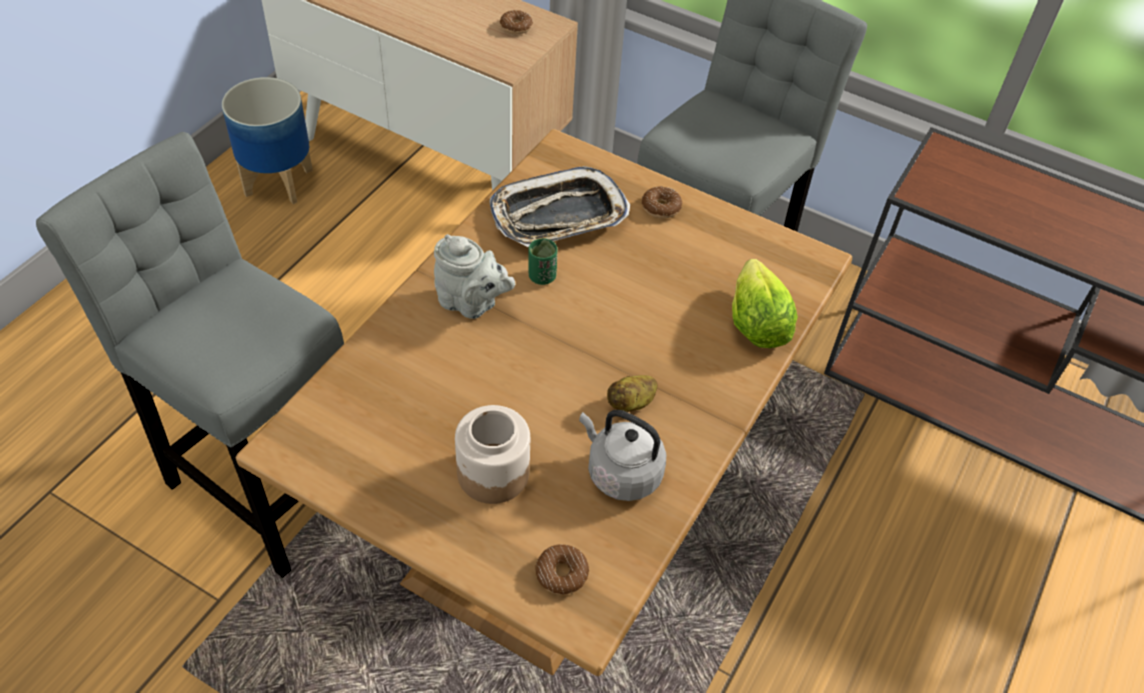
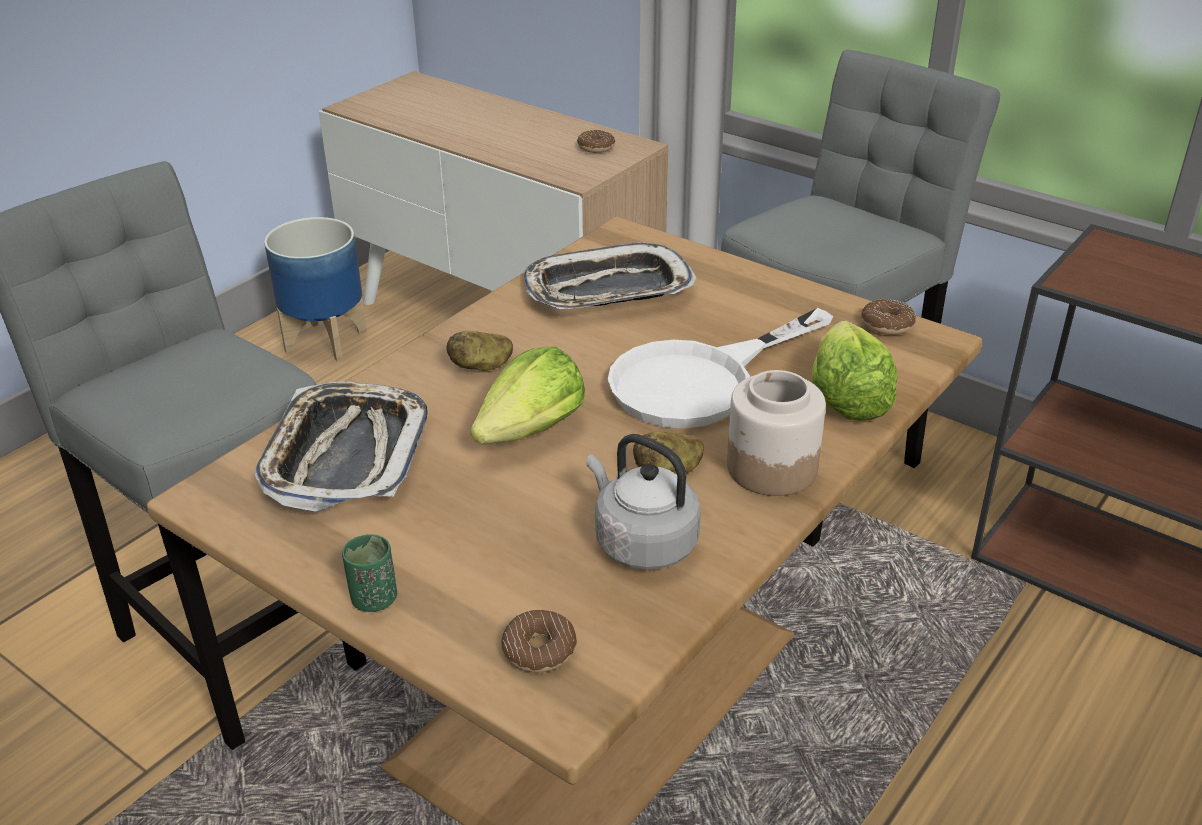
camera: 10 degrees right, 15 degrees down
(381, 401) = (345, 455): none -> tray
(471, 303) = (482, 366): grey teapot -> potato
(492, 472) = (469, 534): jar -> jar (771, 467)
(522, 368) = (532, 430): none -> lettuce
(542, 276) = (576, 344): green cup -> green cup (374, 599)
(644, 310) = (700, 380): none -> white frying pan
(661, 207) = (737, 286): donut -> donut (887, 324)

